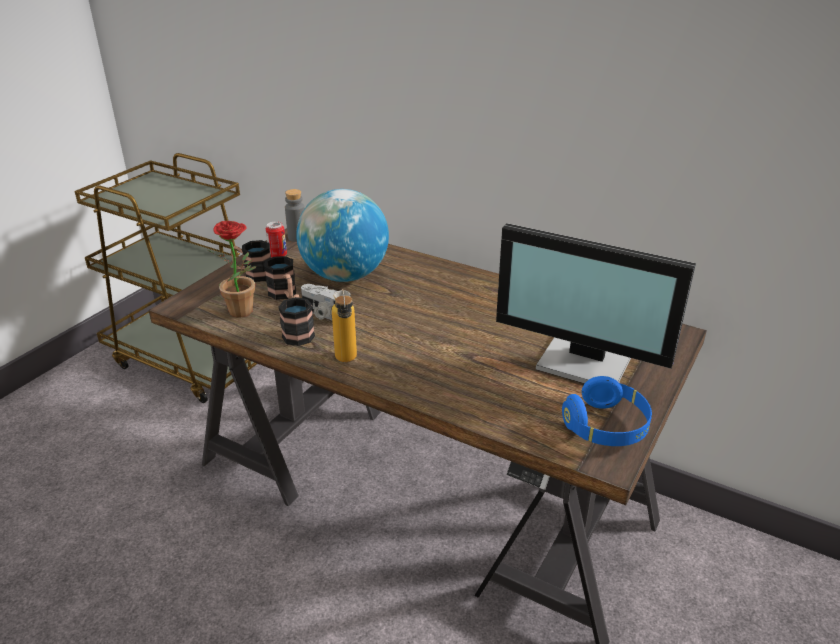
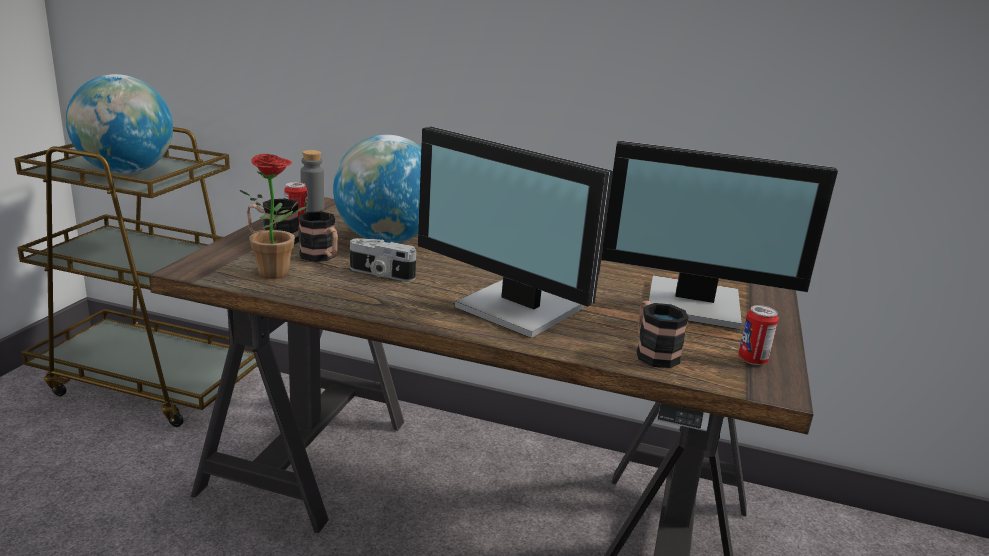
camera: 15 degrees left, 10 degrees down
(157, 200) = (126, 171): none -> globe
(298, 332) = (356, 290): mug -> mug (652, 352)
(347, 362) = (429, 315): bottle -> none
(423, 360) = (517, 310): none -> monitor
(606, 427) = (752, 360): blue headphones -> can

